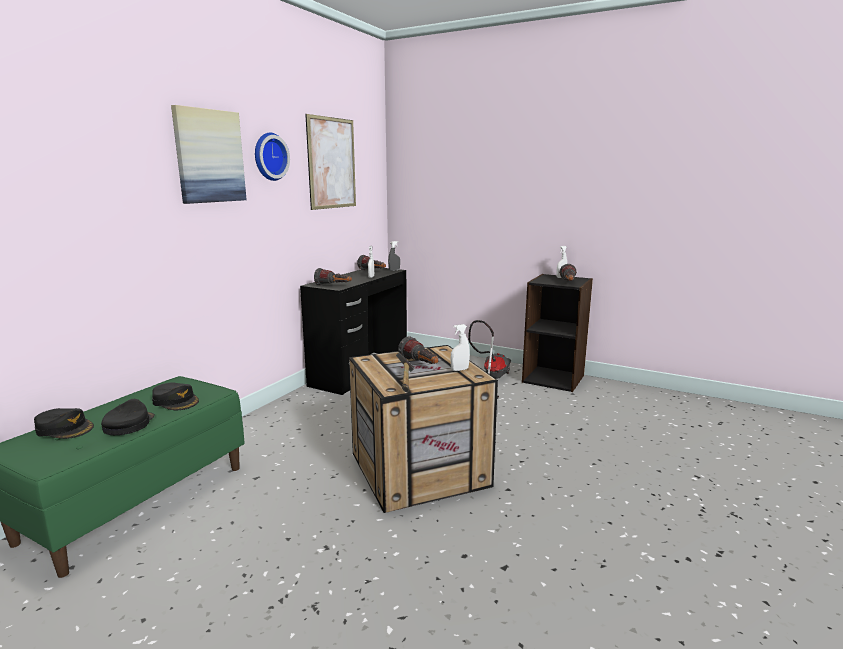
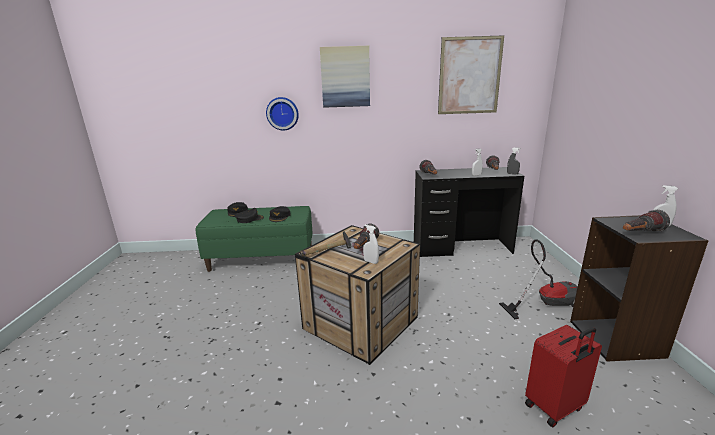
camera: 60 degrees right, 5 degrees up
(269, 157) = (398, 74): wall clock -> wall clock (282, 113)
(603, 428) = (555, 407): none -> red suitcase

